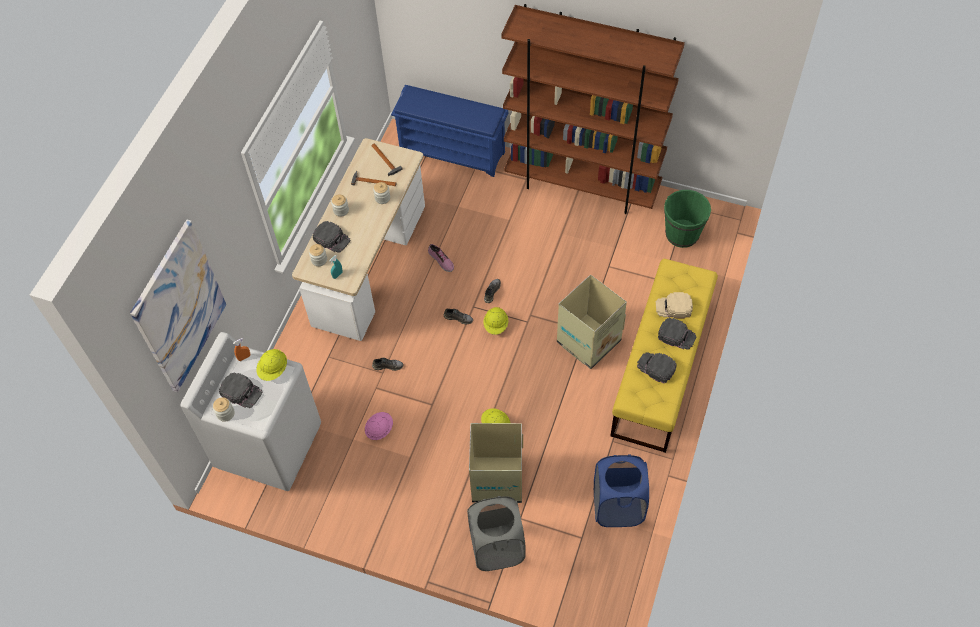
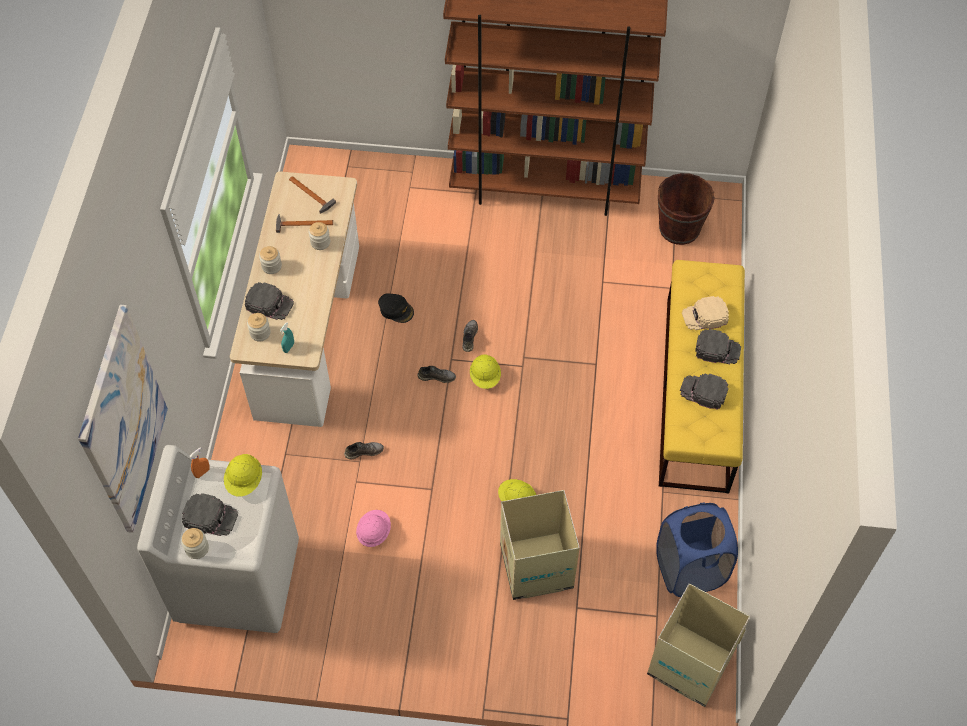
camera: 15 degrees left, 0 degrees up
(441, 260) = (396, 310): shoe -> black cap
(453, 152) = (377, 174): blue shoe rack -> none
(497, 548) = (558, 650): grey laundry basket -> none
(587, 342) = (601, 377): cardboard box -> cardboard box (689, 665)
(682, 234) = (679, 228): green bucket -> brown bucket

